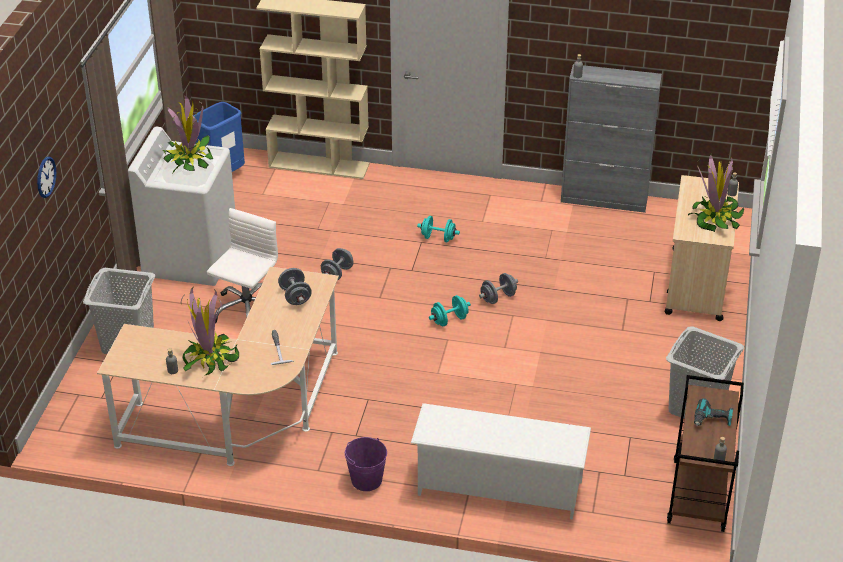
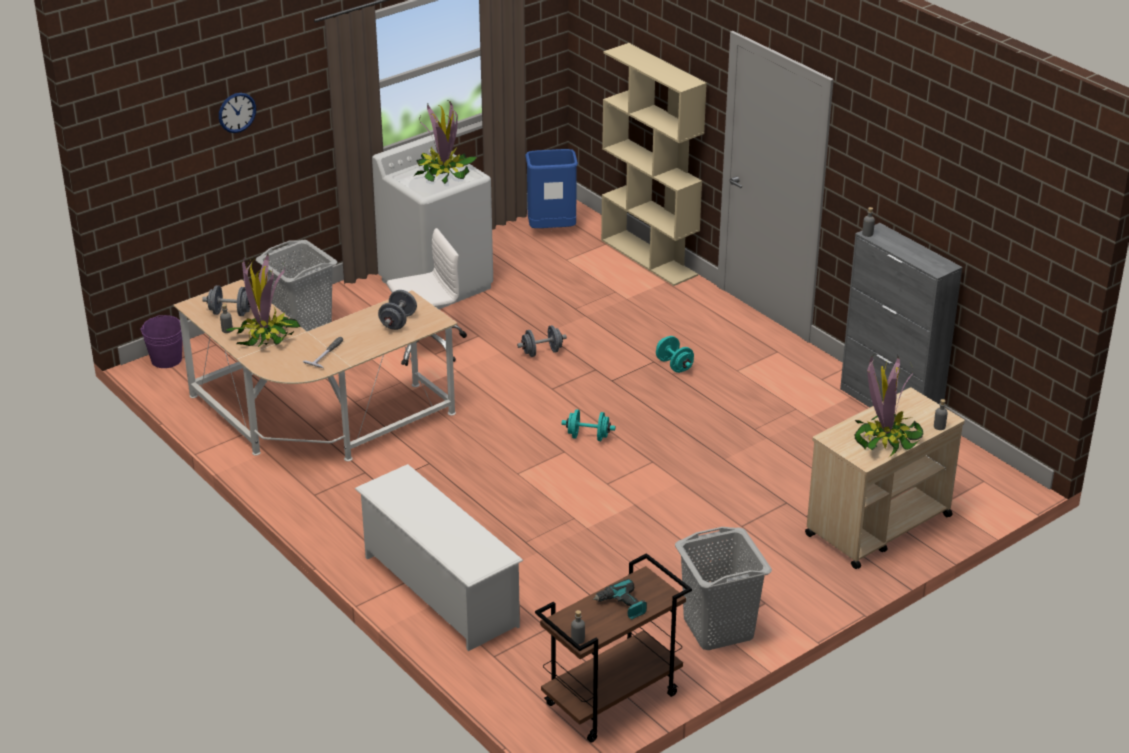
camera: 40 degrees right, 5 degrees down
(366, 480) = (342, 523): purple bucket -> purple bucket (166, 359)
(498, 297) = (659, 440): grey dumbbell -> grey dumbbell (231, 313)

